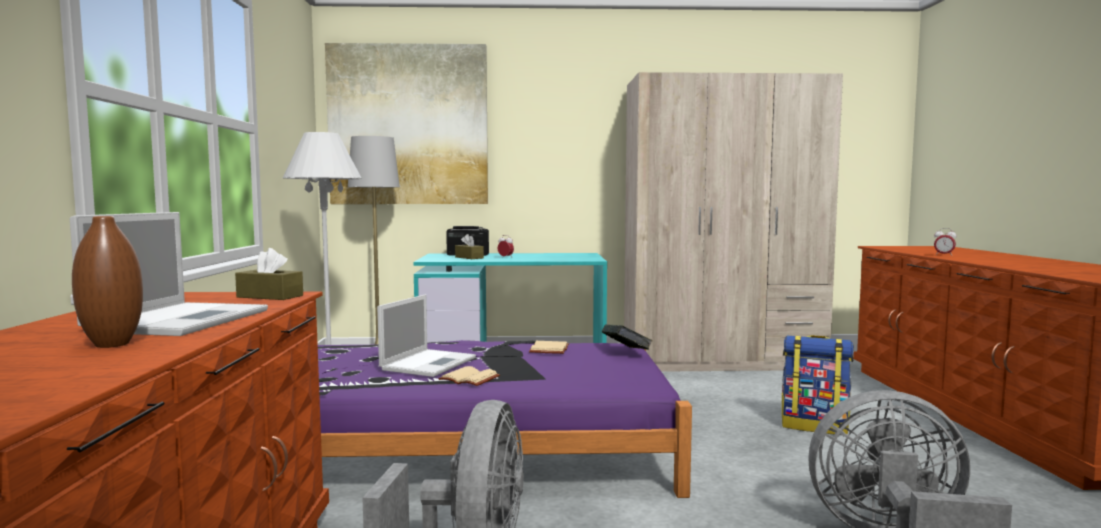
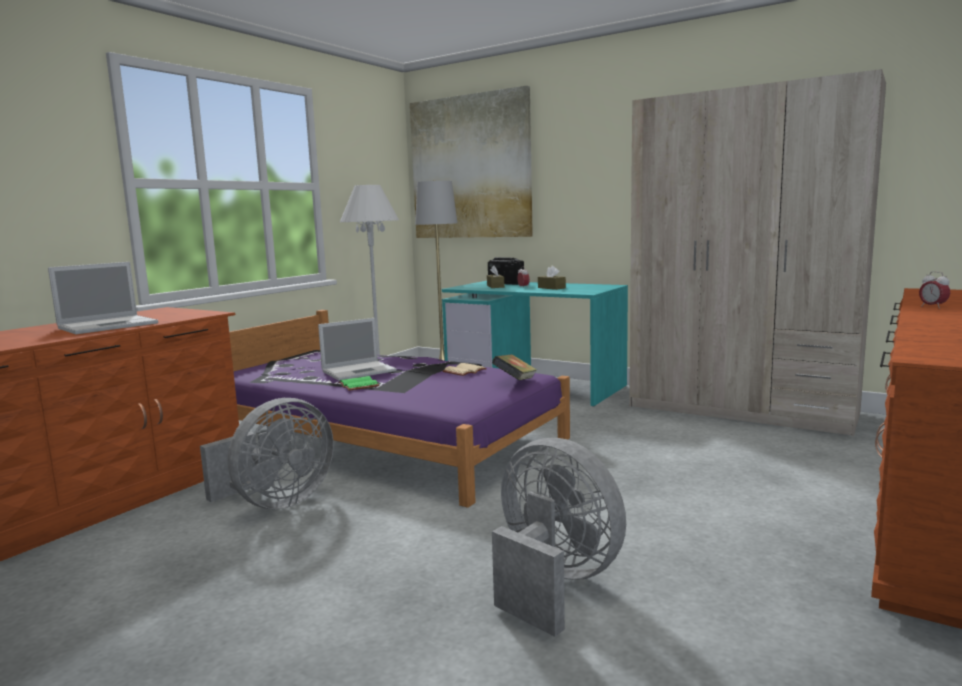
camera: 35 degrees right, 5 degrees up
(112, 344) = (42, 336): brown vase -> none
(270, 296) = (197, 314): brown tissue box -> brown tissue box (551, 288)
(468, 379) = (357, 385): beige book -> green book
(815, 426) = (702, 482): backpack -> none

